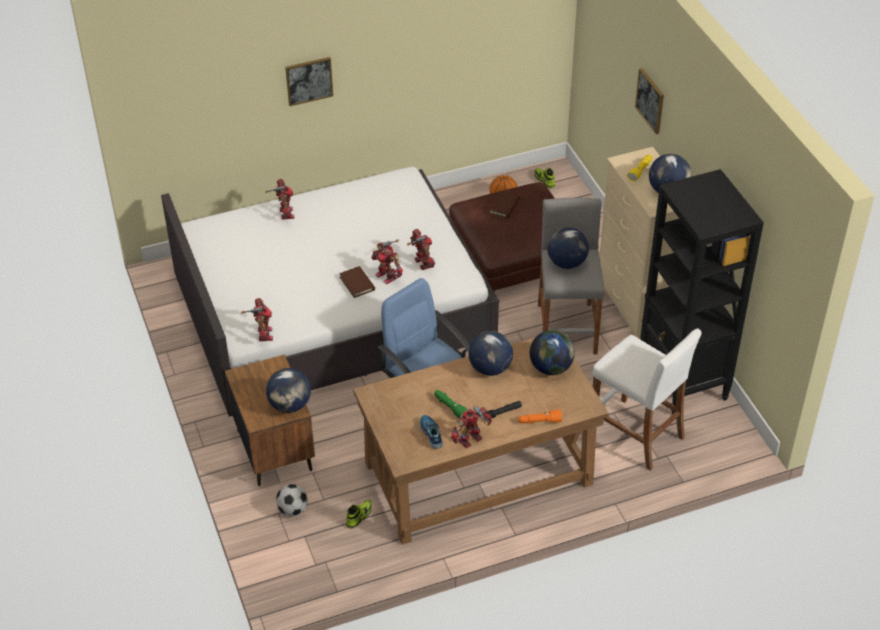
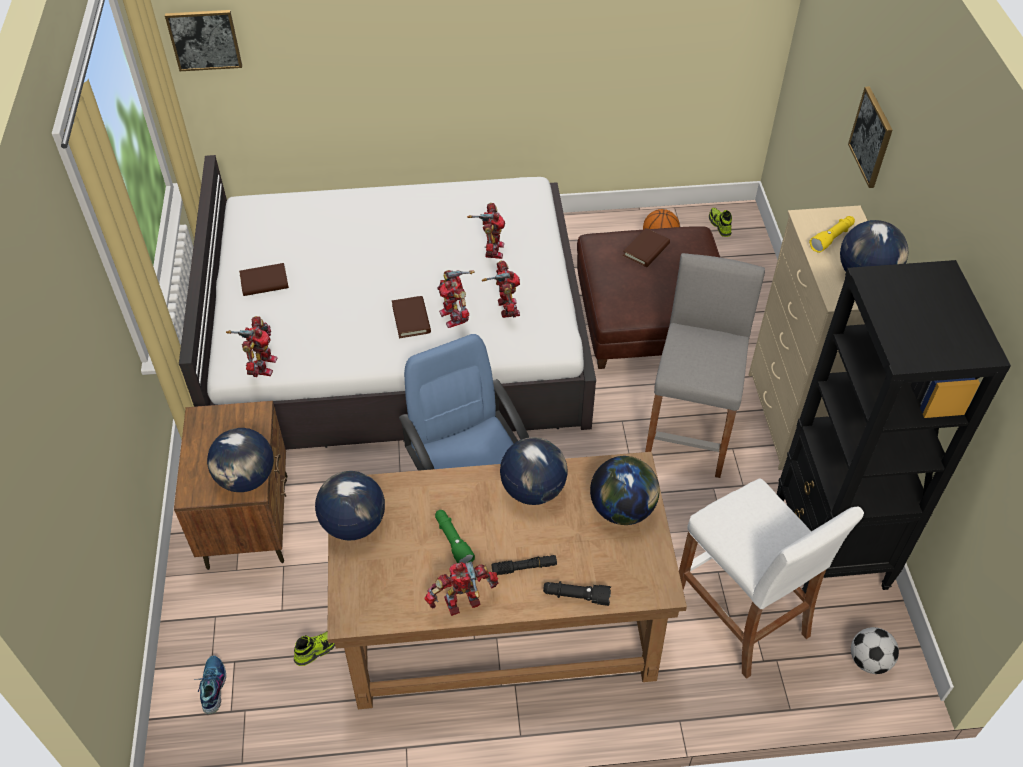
camera: 15 degrees right, 5 degrees up
(237, 279) = (264, 282): none -> brown book
(285, 214) = (360, 208): toy robot -> toy robot (492, 250)
(292, 510) = (235, 616): football -> football (868, 661)
(309, 80) = (413, 36): picture -> picture (204, 39)
(430, 434) = (408, 578): shoe -> shoe (212, 686)
(539, 421) = (576, 596): orange flashlight -> black flashlight
(566, 263) = (697, 349): globe -> globe (354, 523)

